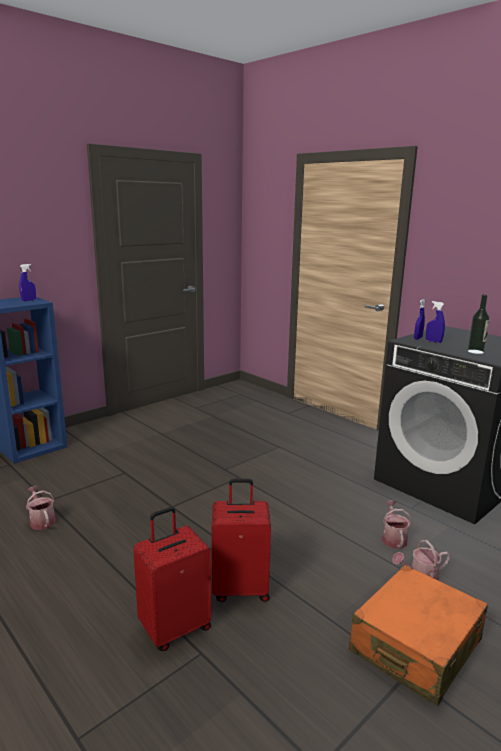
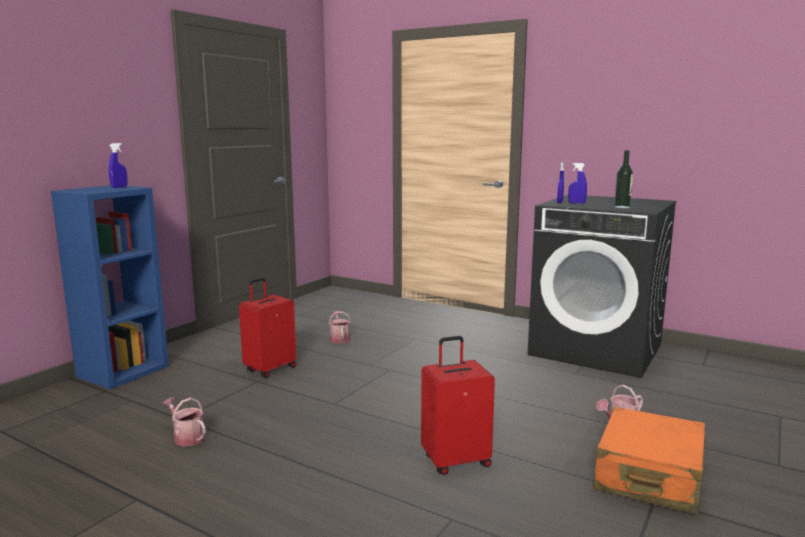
camera: 15 degrees left, 5 degrees down
(175, 627) = (409, 504): red suitcase -> red suitcase (270, 369)
(393, 538) = (576, 398): watering can -> watering can (339, 338)

